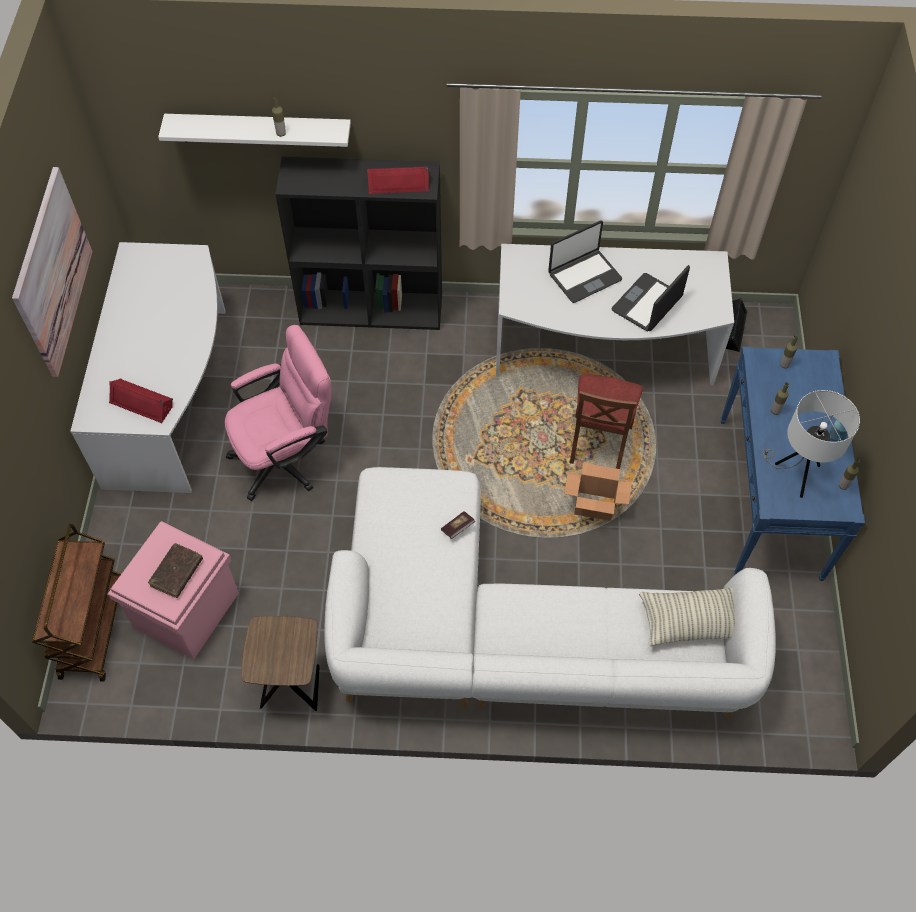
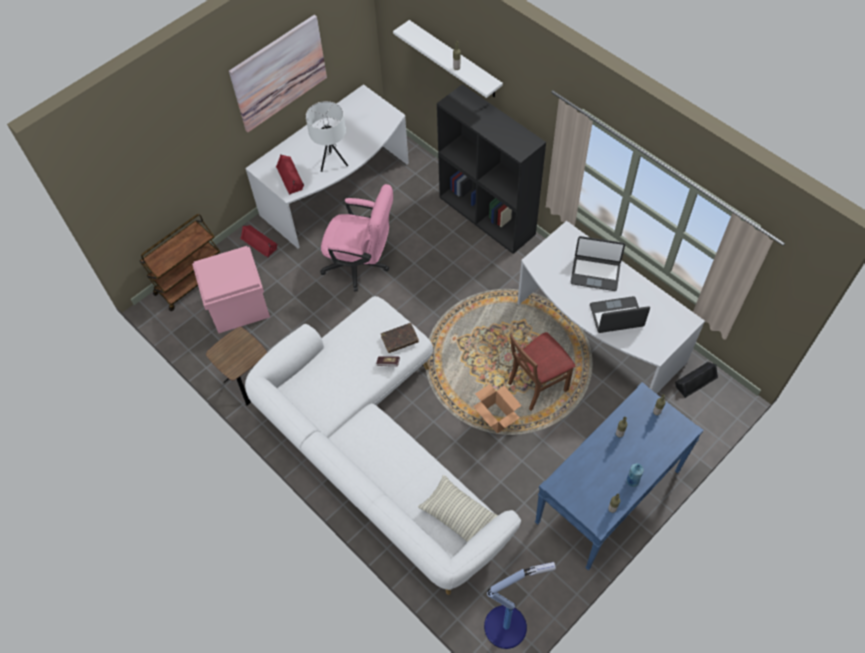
camera: 45 degrees right, 0 degrees up
(177, 573) = (228, 277): brown book -> brown book (400, 340)
(398, 182) = (509, 139): red speaker -> red speaker (260, 242)
(796, 474) = (590, 479): white table lamp -> white table lamp (333, 162)
(811, 697) = (507, 626): none -> floor lamp

